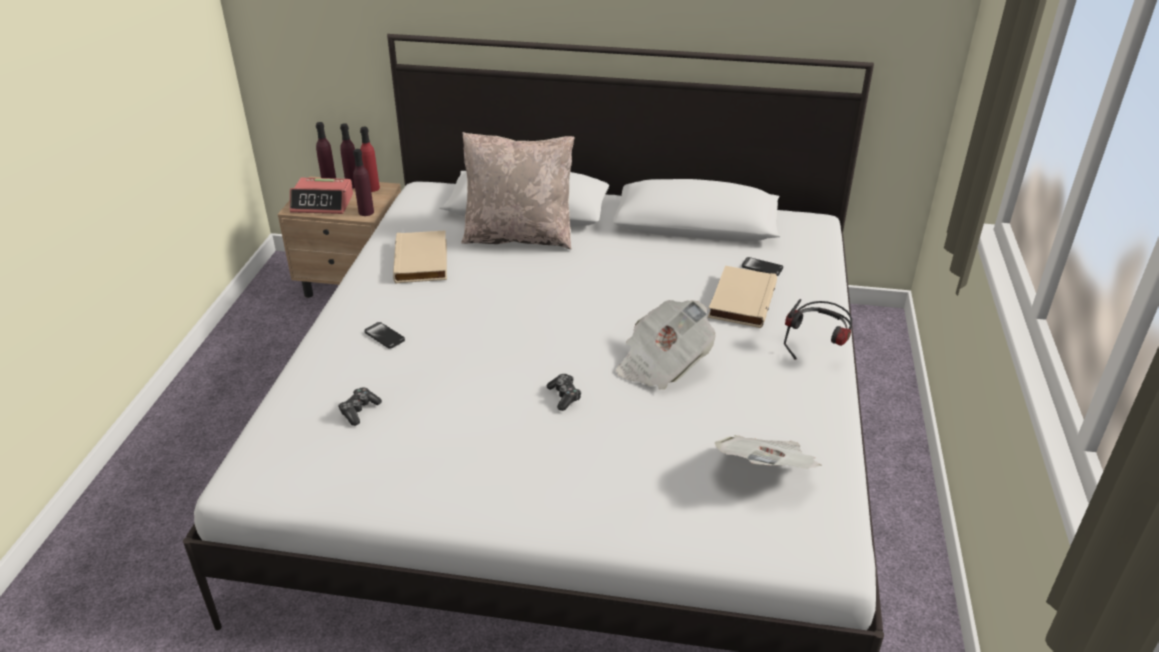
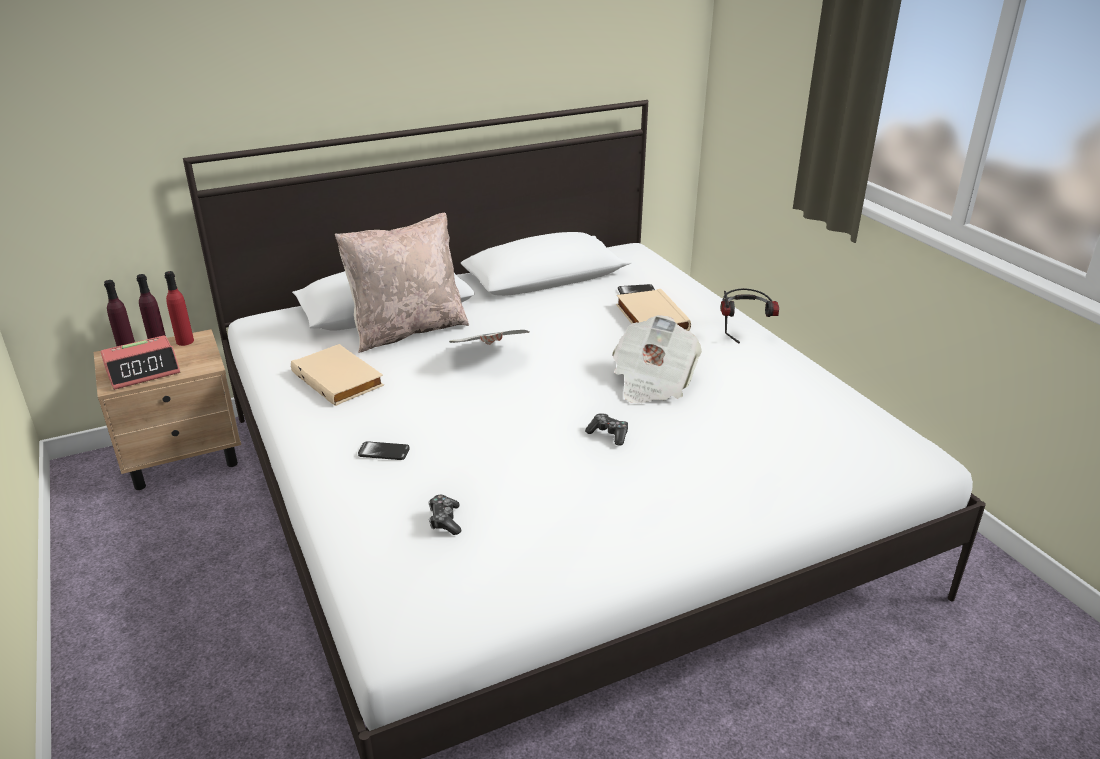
camera: 35 degrees left, 5 degrees down
(366, 212) = (205, 363): purple bottle -> none
(766, 472) = (817, 423): newspaper -> newspaper (489, 356)

